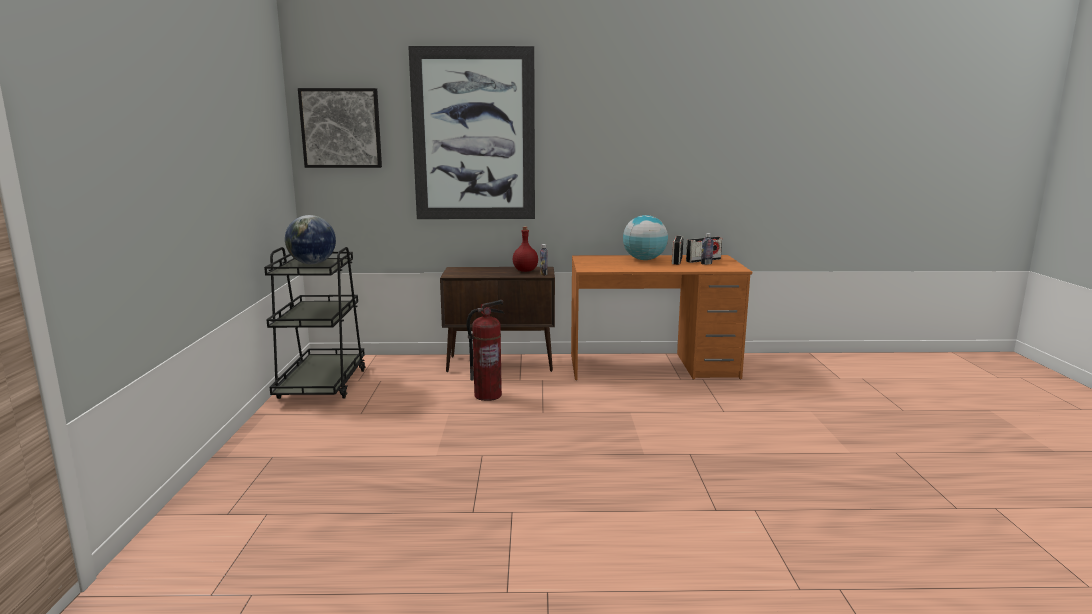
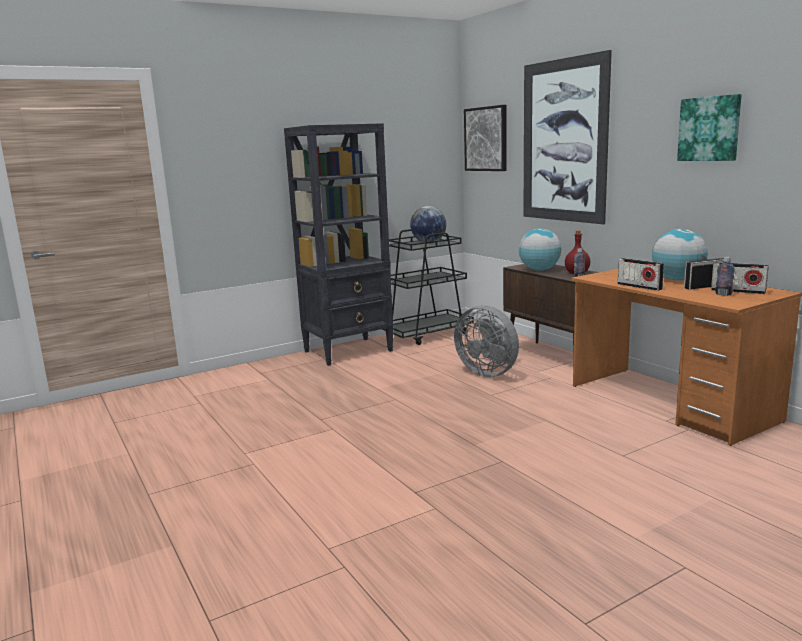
camera: 60 degrees right, 0 degrees up
(279, 436) = (349, 351): none -> black bookcase
(484, 274) = (539, 270): none -> globe
(488, 395) = (489, 372): fire extinguisher -> grey fan
(644, 129) = (709, 129): none -> picture
(647, 269) = (639, 286): none -> radio

